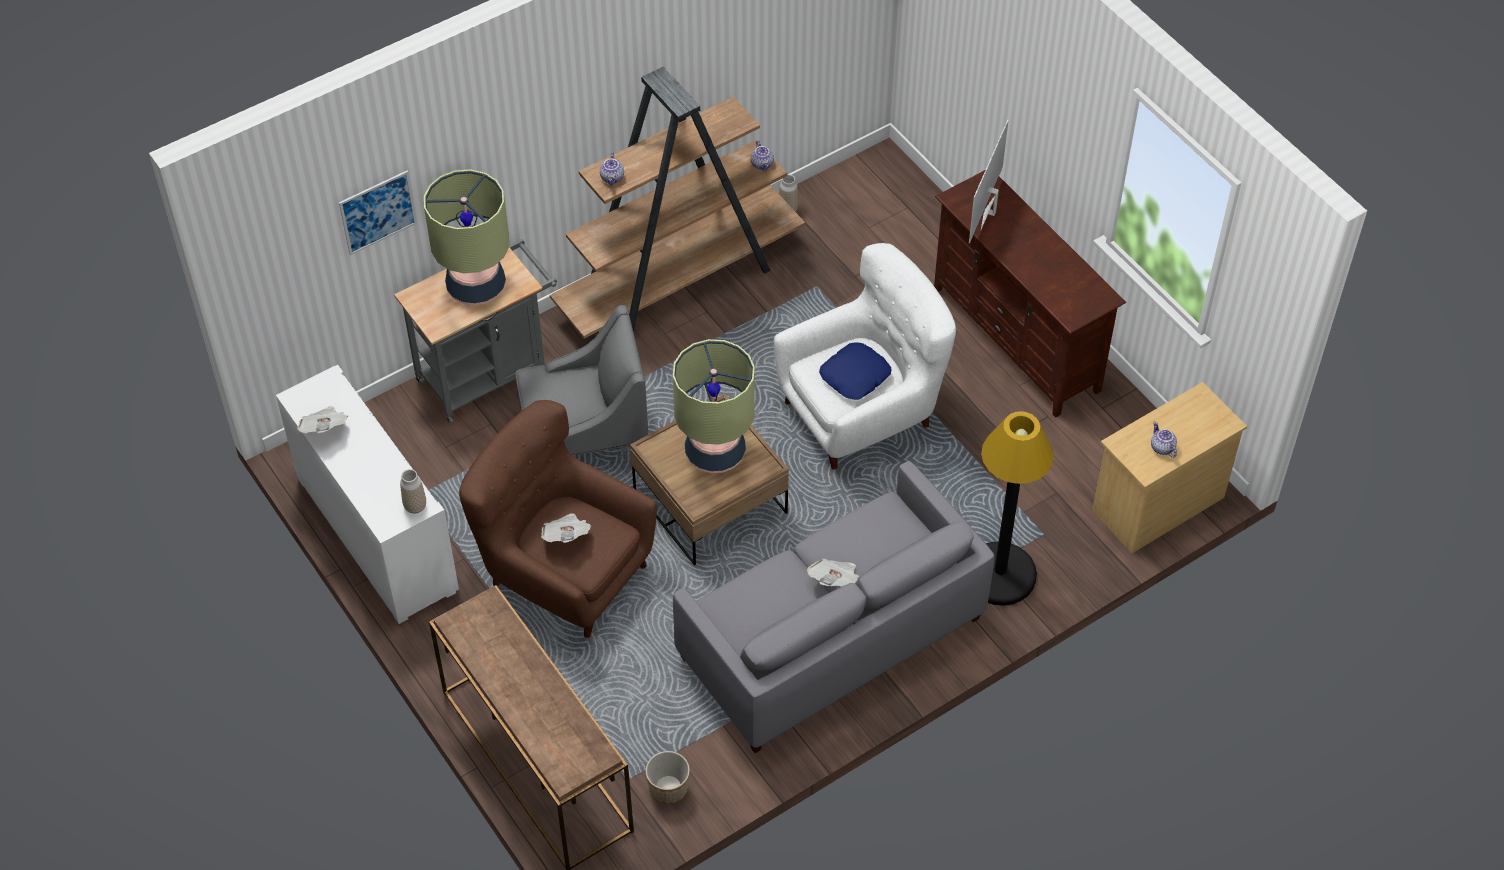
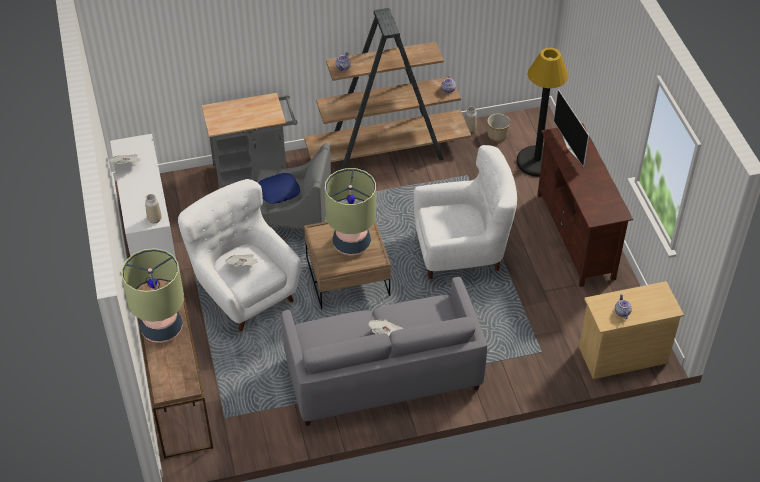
camera: 20 degrees right, 5 degrees down
(378, 212) = (193, 48): picture -> none
(476, 286) = (249, 112): table lamp -> table lamp (162, 328)
(564, 572) = (244, 291): brown armchair -> white armchair
(668, 787) = (245, 429): planter -> planter (497, 135)
(855, 376) = (456, 224): blue pillow -> blue pillow (279, 192)
(989, 212) = (570, 147): television -> television turned 60 degrees counterclockwise
(999, 574) = (503, 367): black floor lamp -> black floor lamp (537, 162)

